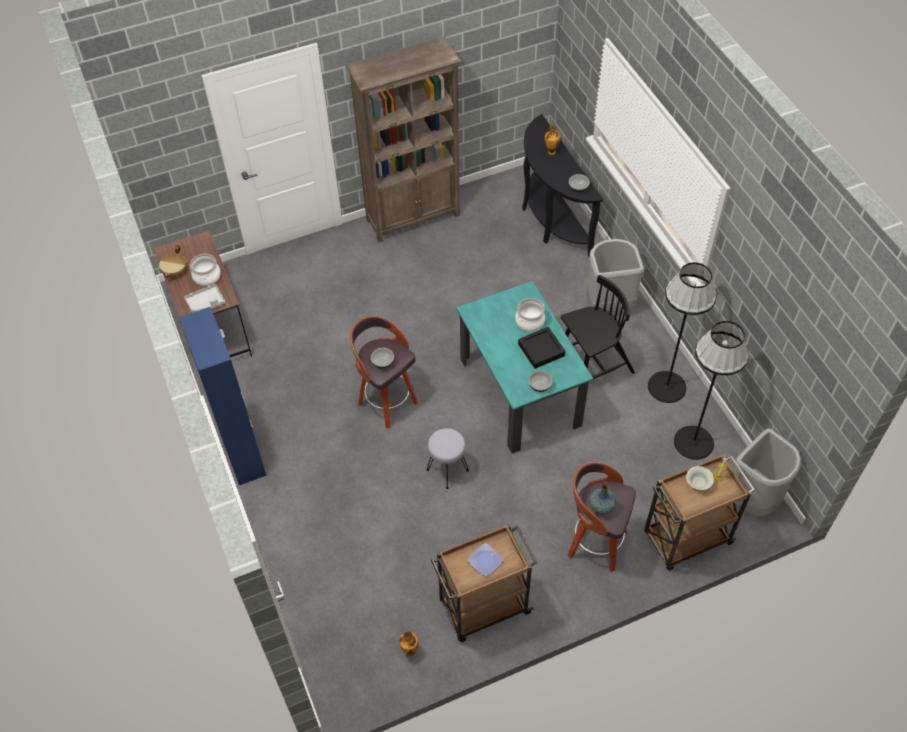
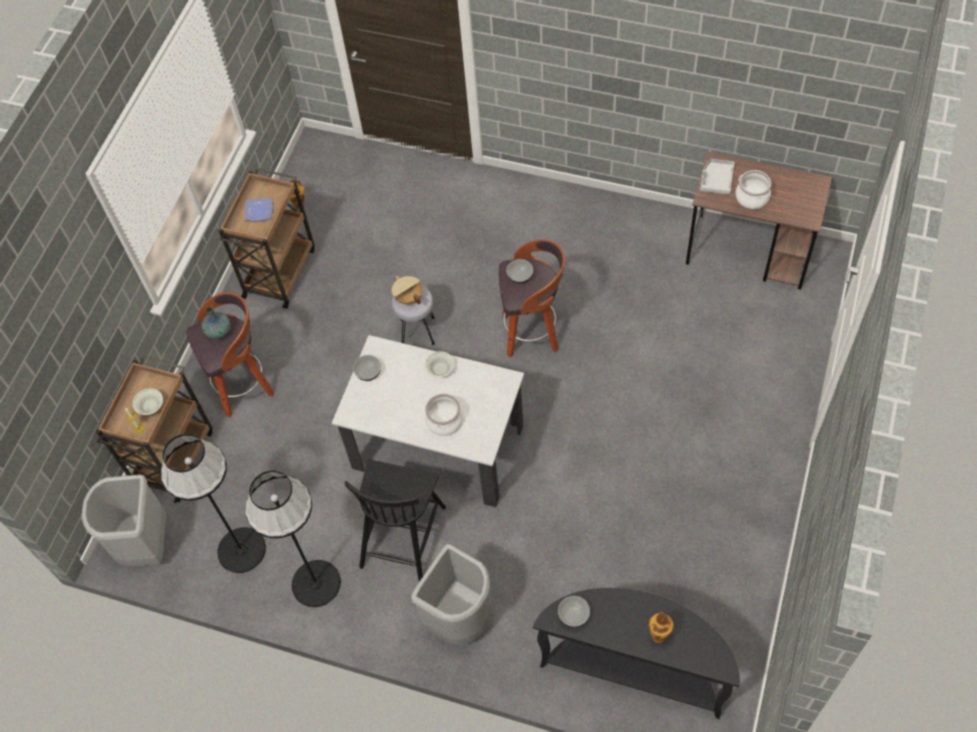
camera: 135 degrees right, 5 degrees up
(176, 271) = (781, 178): beige cooking pot -> beige cooking pot (408, 298)
(243, 455) = (577, 200): blue cabinet -> none
(413, 217) = (761, 524): brown bookcase -> none
(498, 349) = (440, 370): none -> white bowl
(519, 392) = (438, 447): turquoise dining table -> white dining table
(541, 350) = (404, 405): black tray -> none

